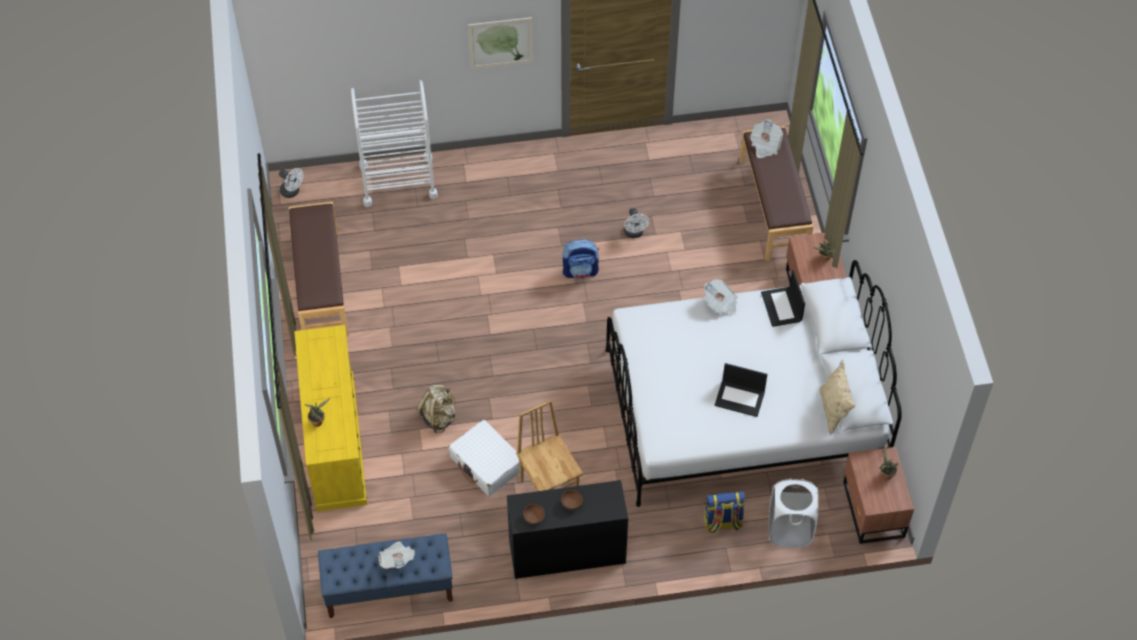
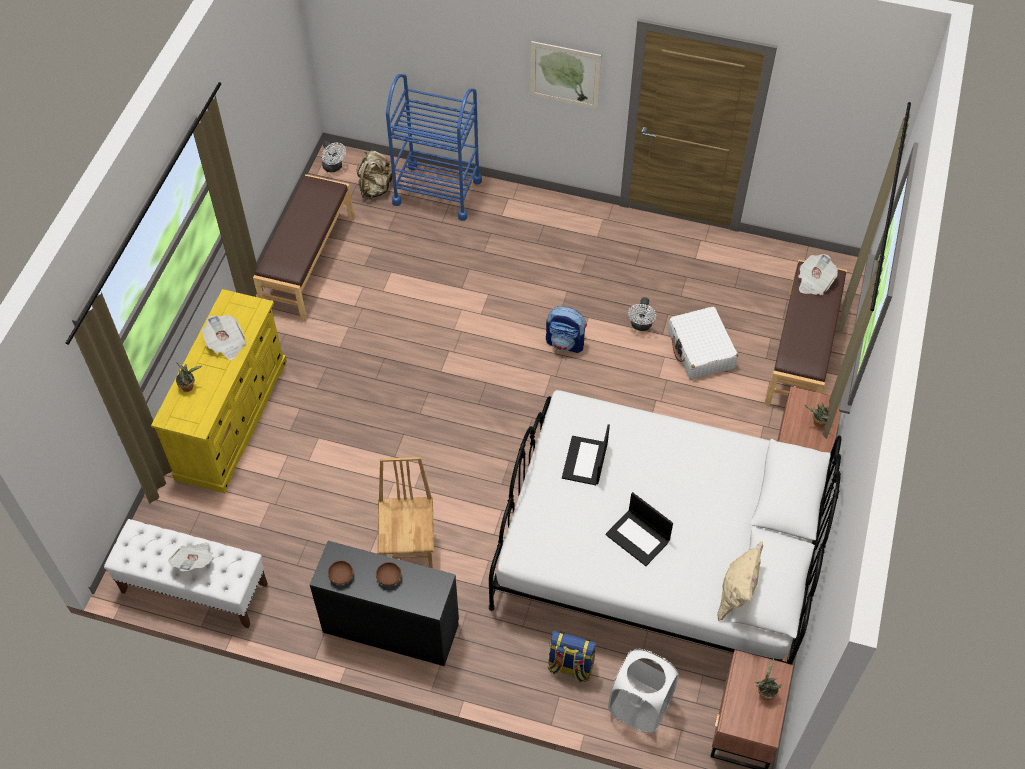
camera: 25 degrees right, 0 degrees up
(388, 589) = (194, 588): blue bench -> white bench
(398, 181) = (437, 191): white cart -> blue cart
(439, 417) = (344, 434): beige backpack -> beige backpack (375, 188)
(487, 463) = (363, 500): white suitcase -> white suitcase (700, 350)
(720, 303) = (672, 427): newspaper -> newspaper (226, 344)
(782, 307) = (737, 457): laptop -> laptop (585, 461)

